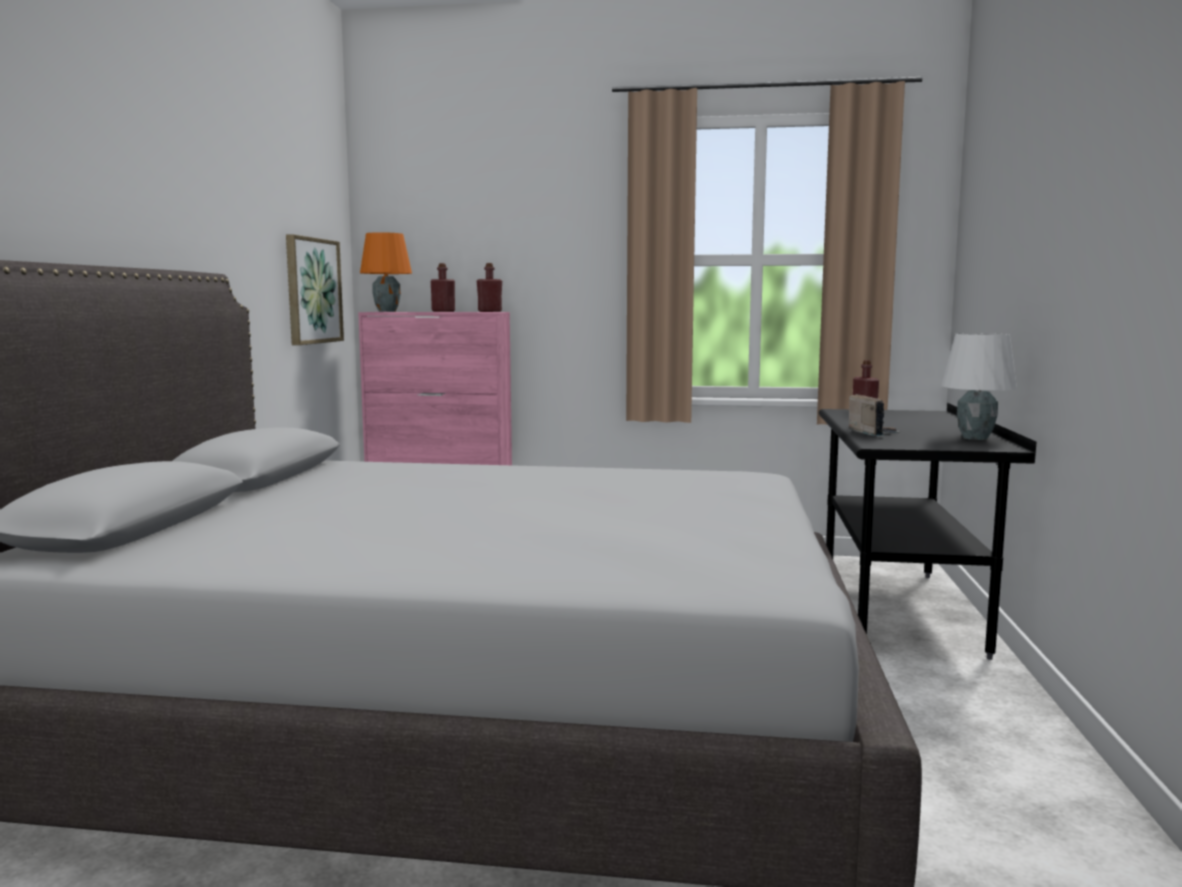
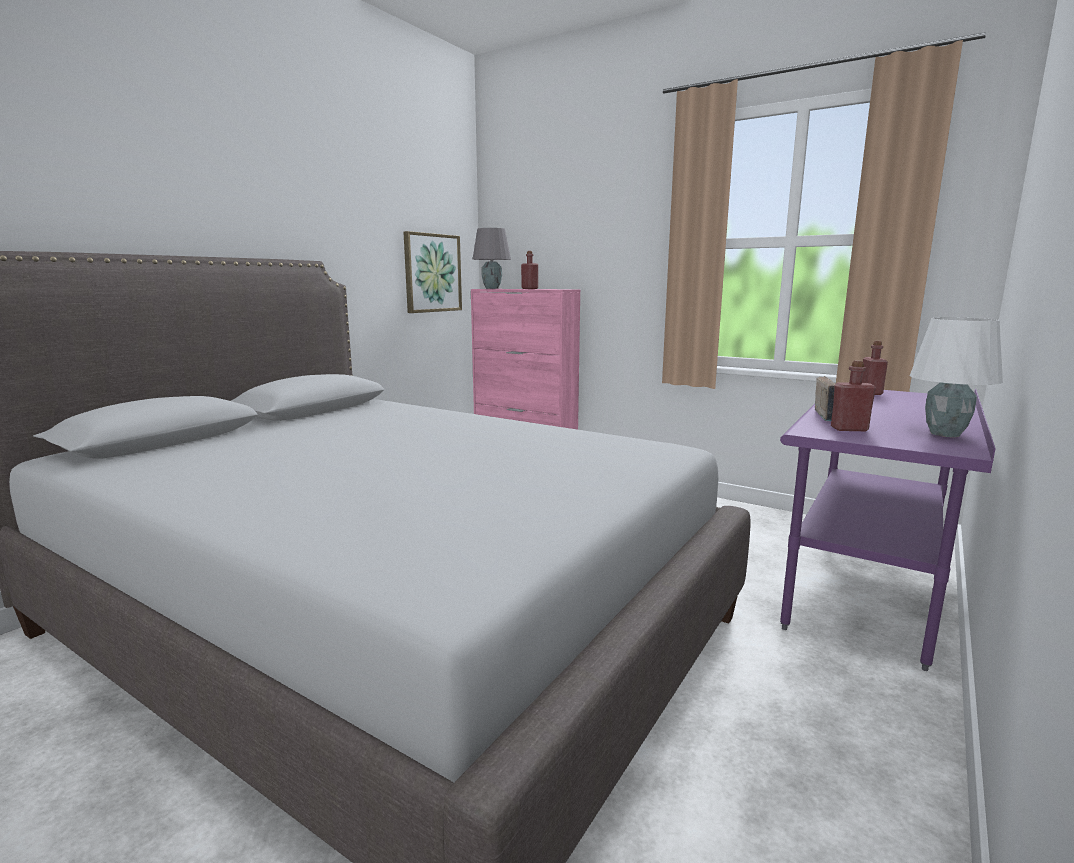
camera: 25 degrees right, 5 degrees up
(387, 311) = (491, 288): orange table lamp -> grey table lamp
(490, 311) = (561, 289): red bottle -> red bottle (849, 429)
(899, 610) = (865, 591): black desk -> purple desk

